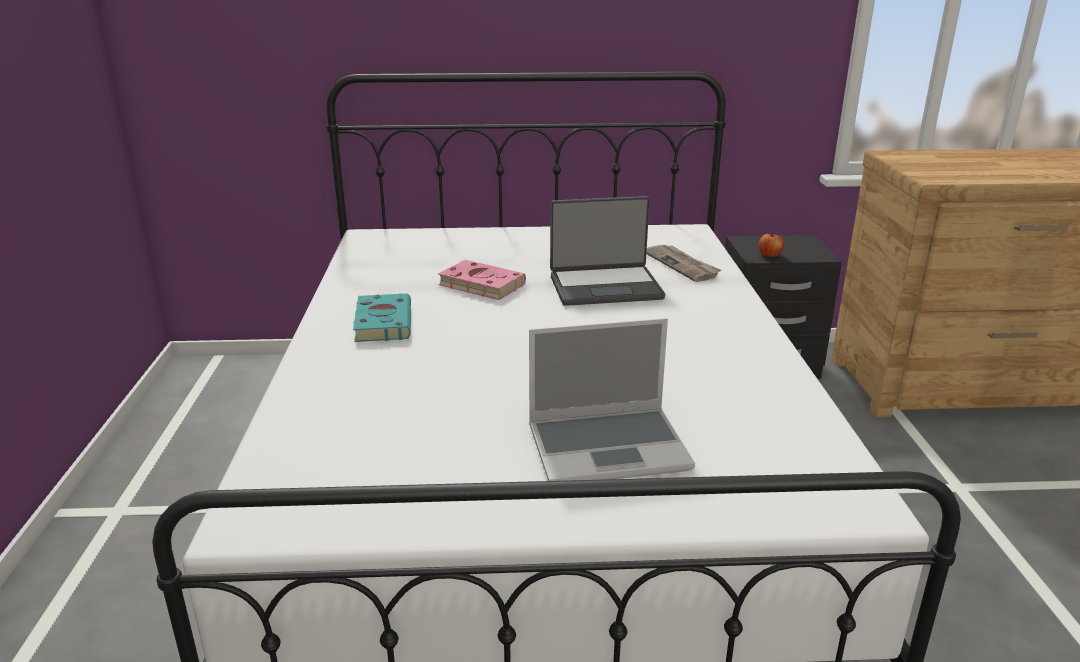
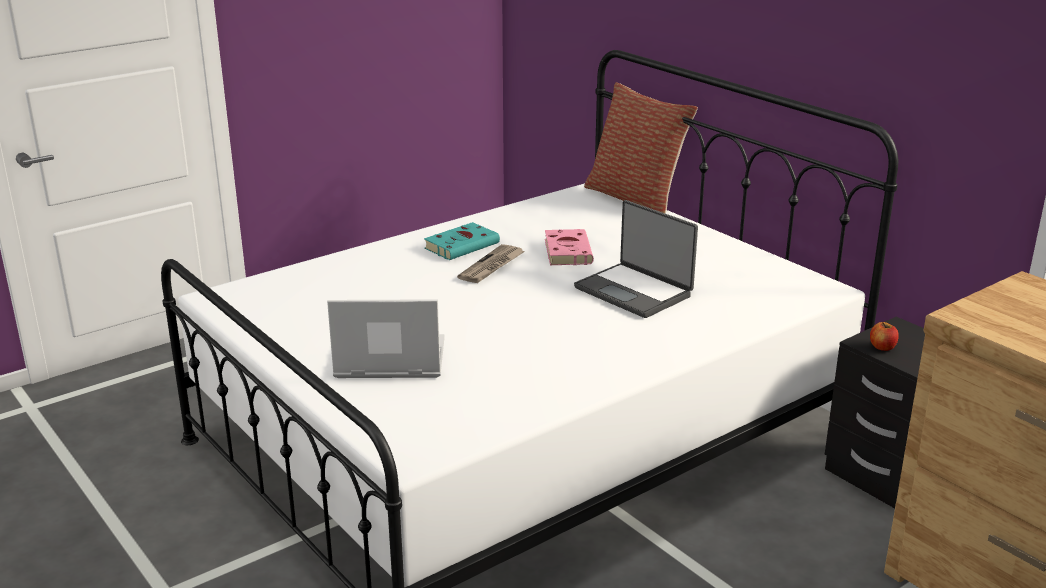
camera: 55 degrees right, 0 degrees up
(418, 229) = (636, 198): none -> pillow
(609, 447) = (388, 360): laptop -> laptop turned 135 degrees clockwise
(682, 265) = (733, 306): newspaper -> newspaper (492, 266)

